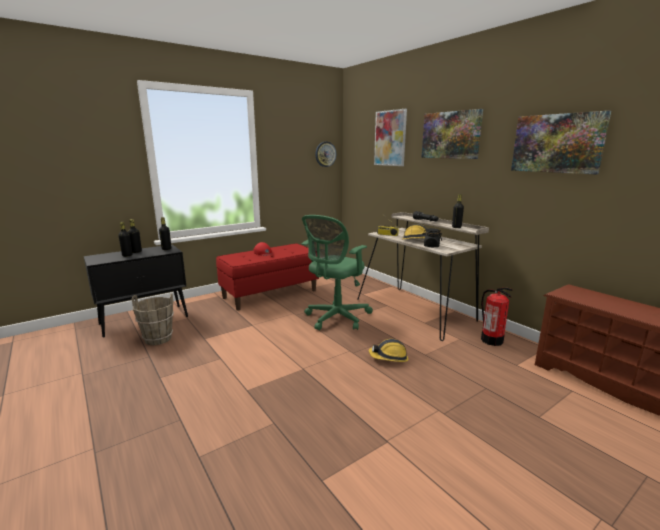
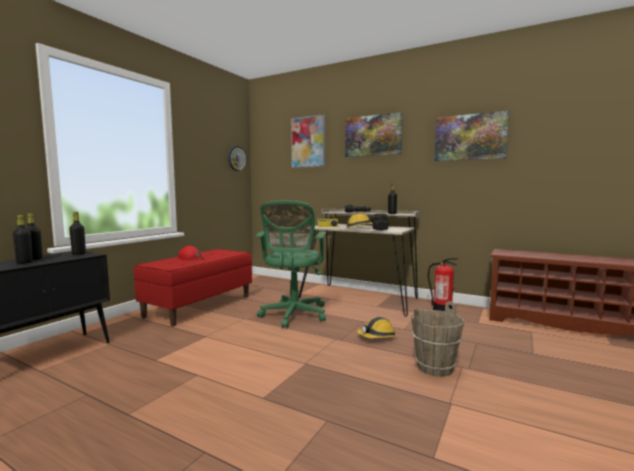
camera: 25 degrees left, 10 degrees down
(158, 339) = (85, 373): brown bucket -> brown bucket (435, 368)

